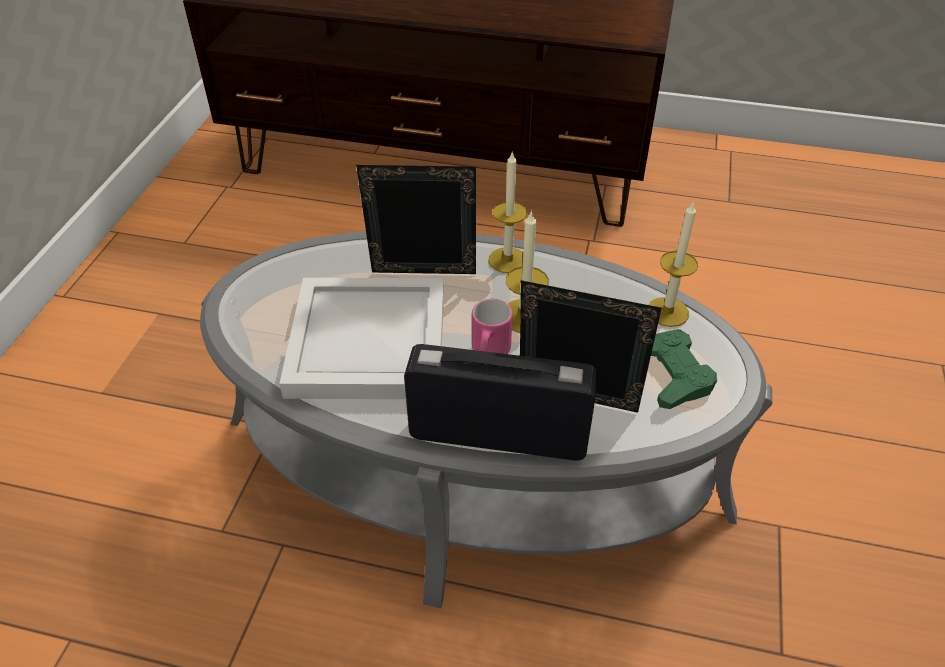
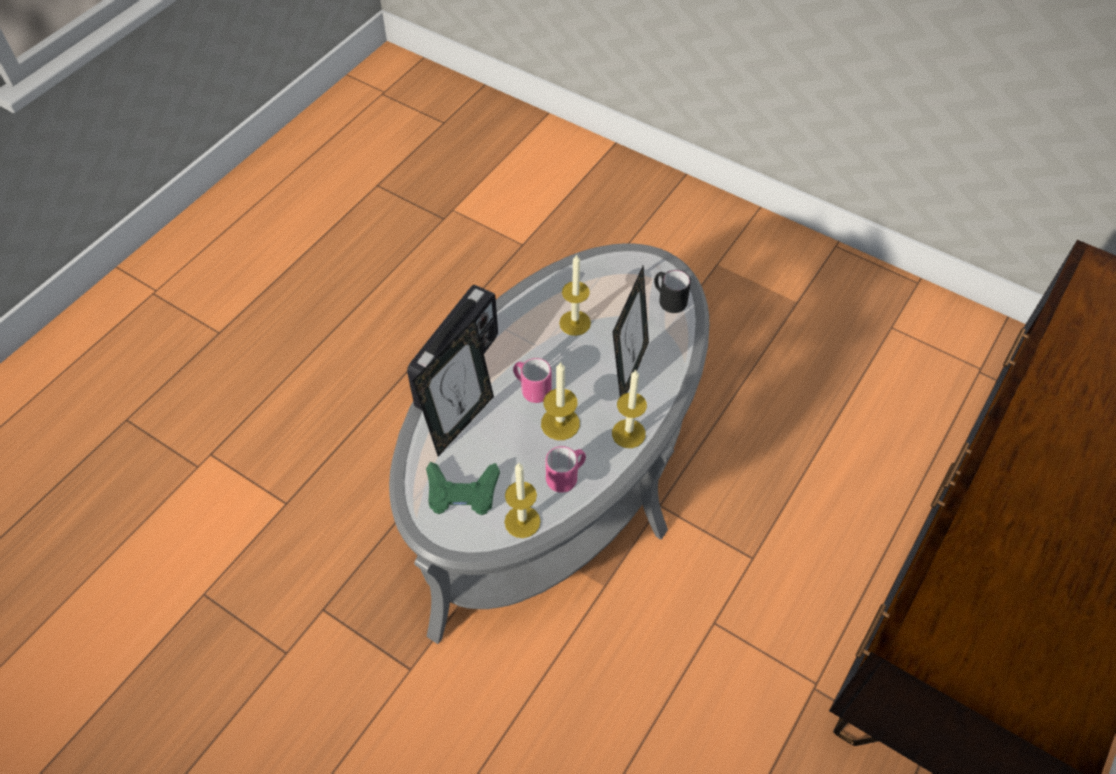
camera: 110 degrees right, 10 degrees up
(300, 268) = (668, 300): none -> black mug
(366, 341) = (575, 323): white tray -> candle
(590, 293) = (566, 477): none -> pink mug

